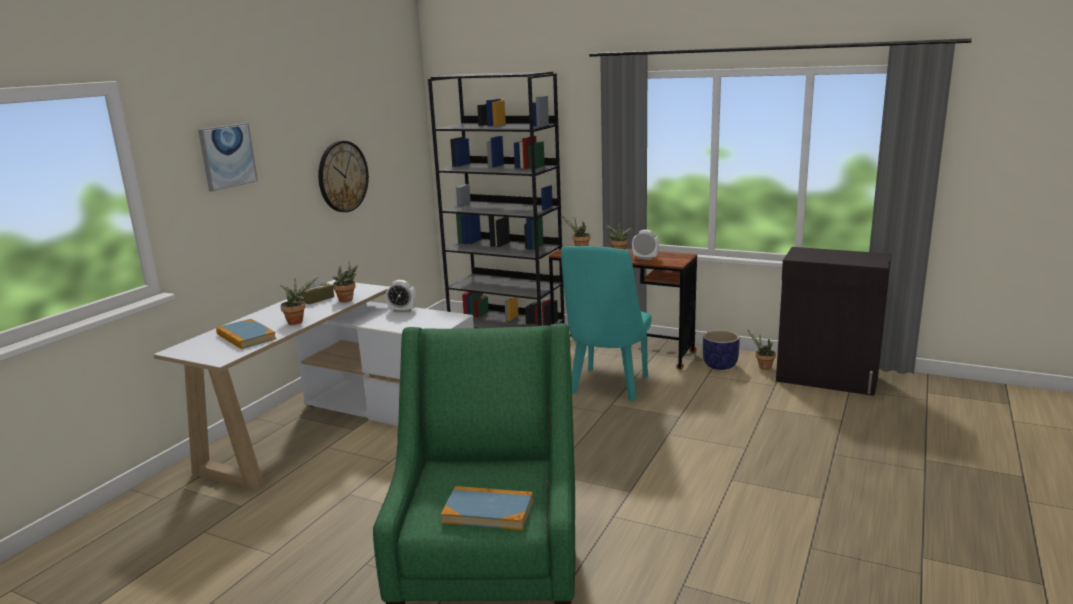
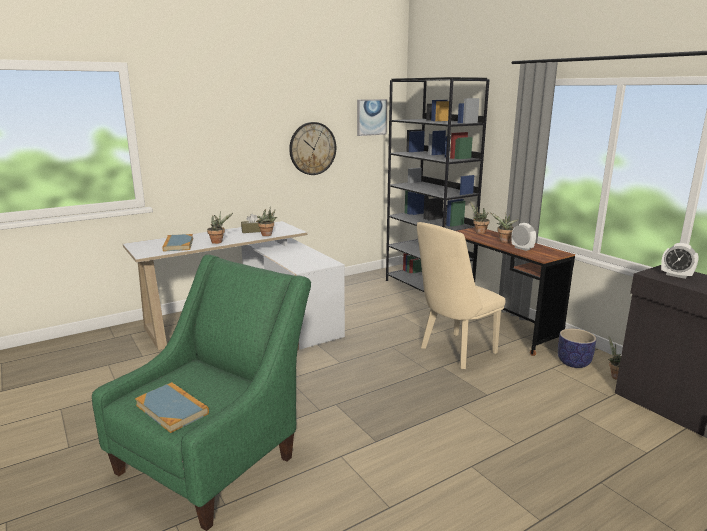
camera: 30 degrees right, 0 degrees up
(227, 156) = (210, 122): picture -> picture (371, 117)
(402, 310) = (306, 251): alarm clock -> alarm clock (676, 275)
(608, 387) = (454, 352): turquoise chair -> beige chair

